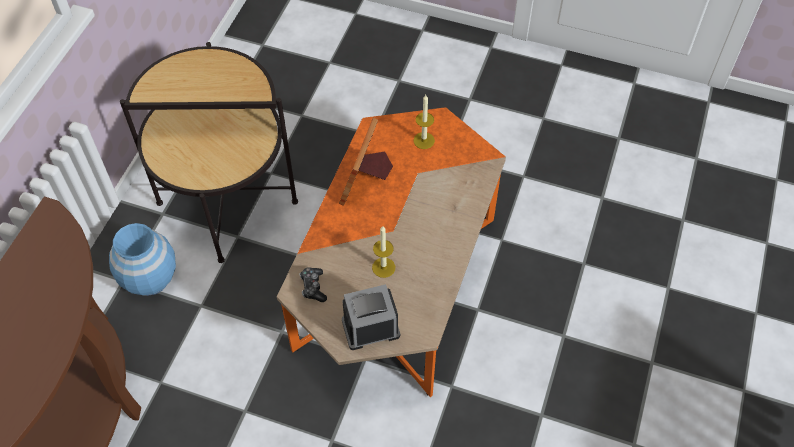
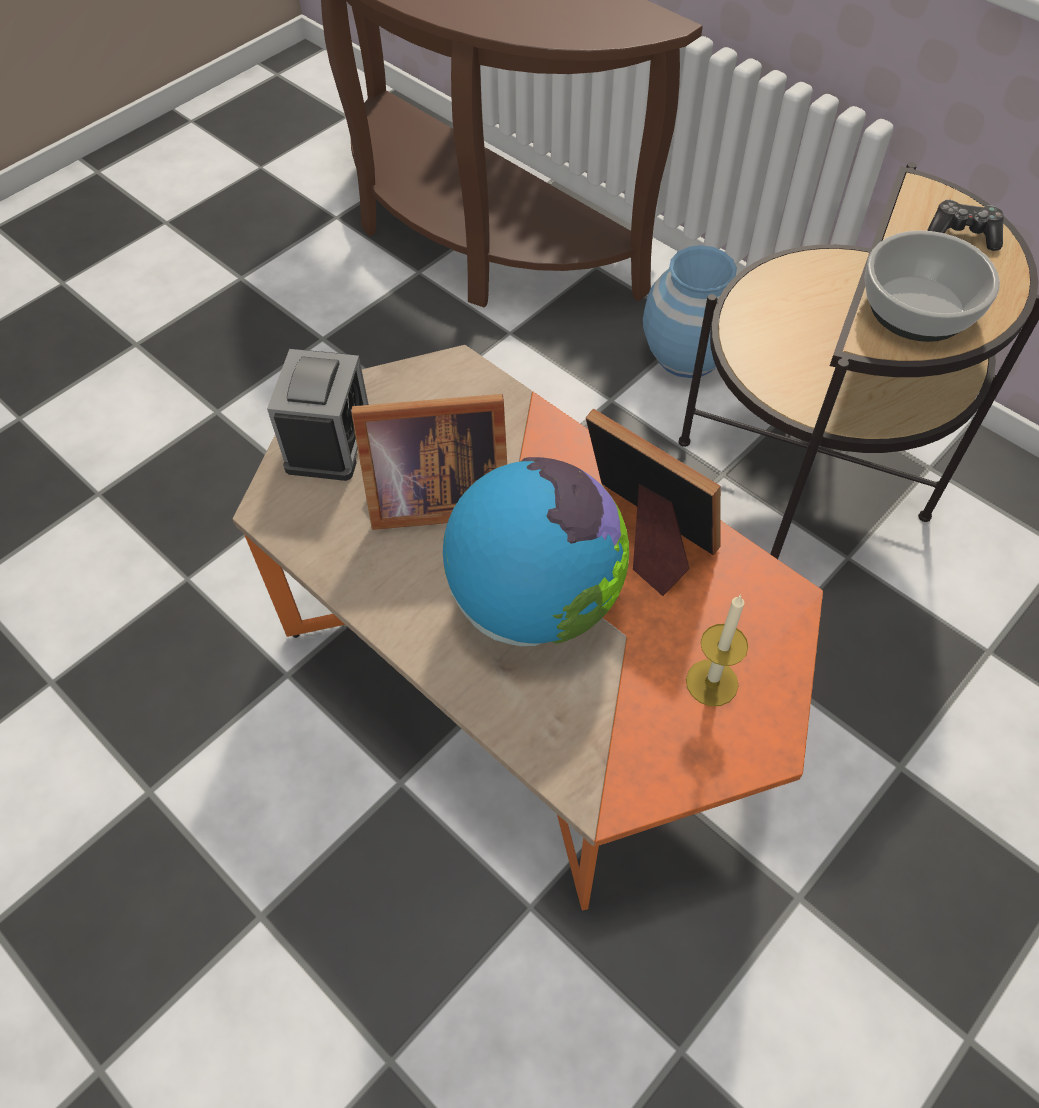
camera: 115 degrees right, 0 degrees up
(233, 82) = (916, 308): none -> bowl
(313, 287) = (453, 391): game controller -> game controller (962, 234)
(383, 267) = (433, 497): candle -> picture frame
(418, 208) = (535, 600): none -> globe

